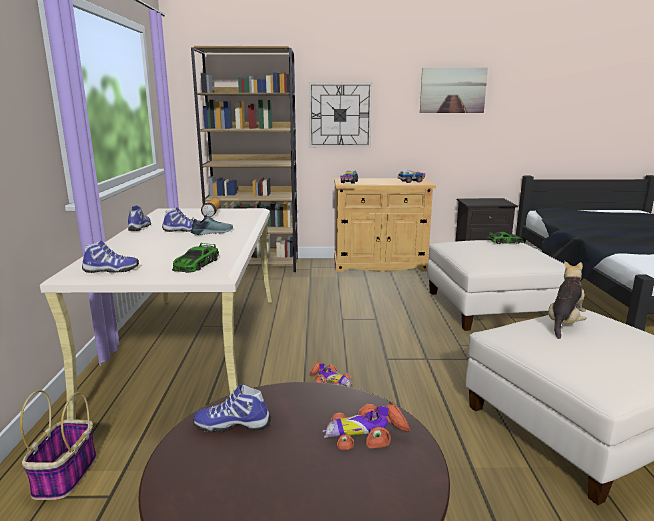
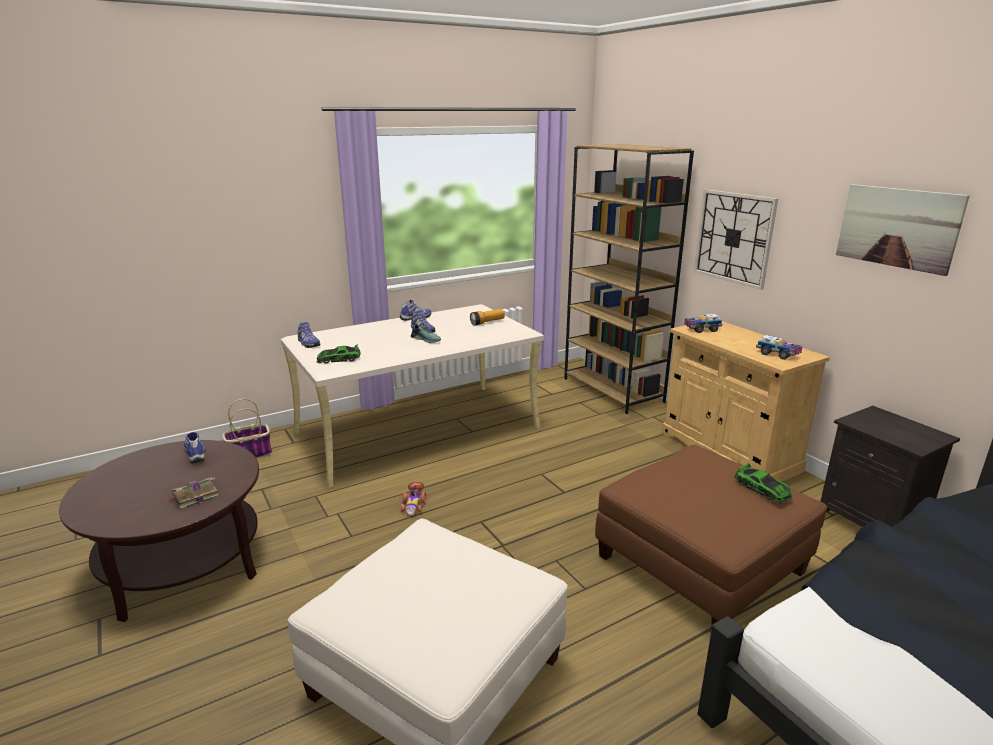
camera: 60 degrees right, 5 degrees up
(365, 435) = (194, 496): toy car -> book
(491, 307) = (700, 563): white ottoman -> brown ottoman
(564, 323) = (470, 565): plush toy -> none

